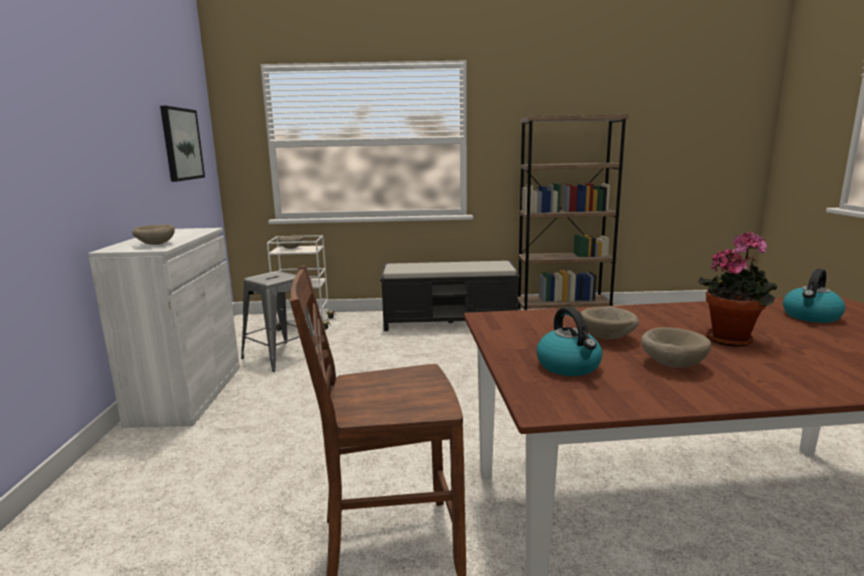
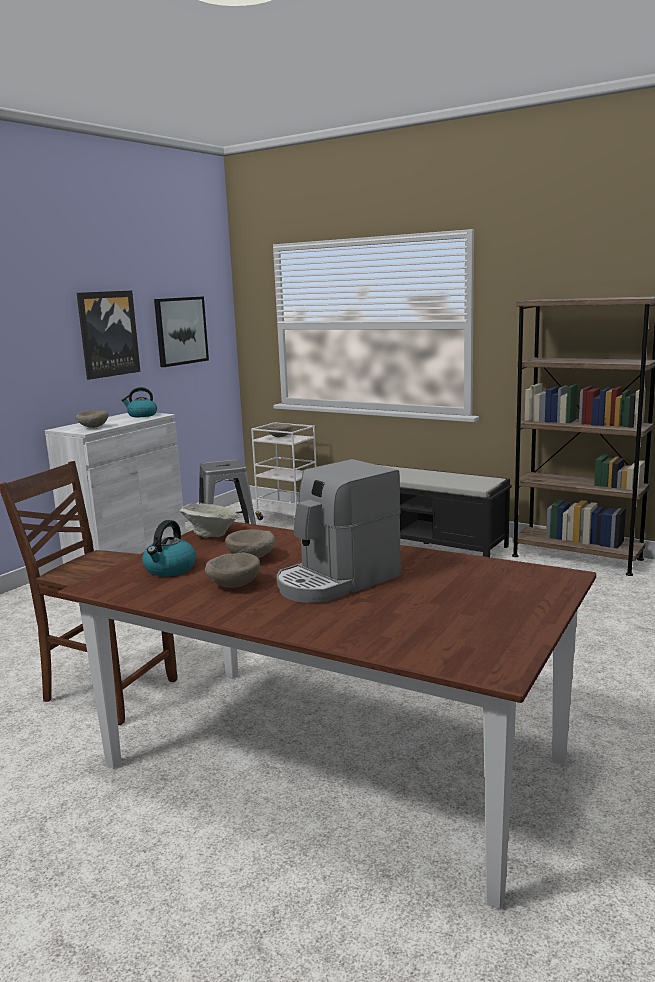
camera: 35 degrees right, 0 degrees up
(128, 138) = (108, 334): none -> picture
(508, 327) = (212, 535): none -> beige bowl
(732, 339) = (336, 581): potted plant -> coffee machine
(811, 316) = (475, 582): kettle -> kettle (141, 415)

